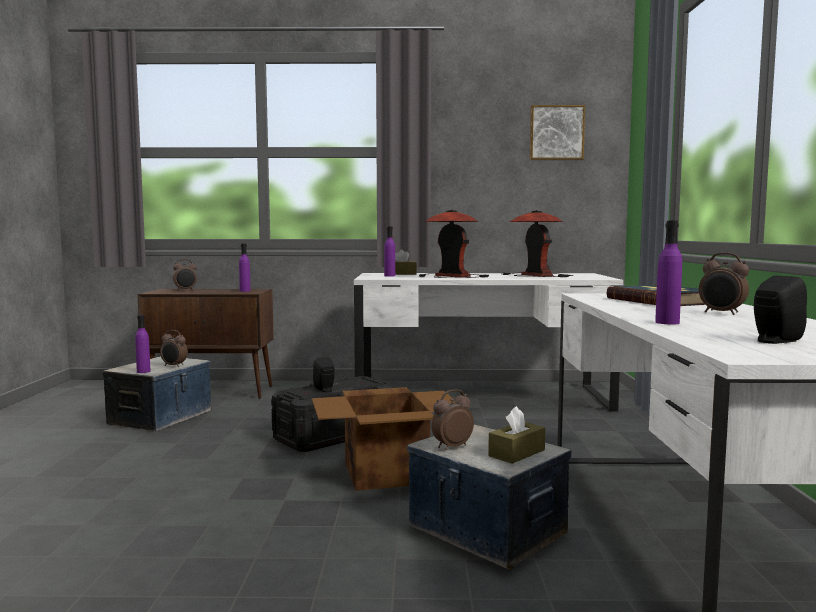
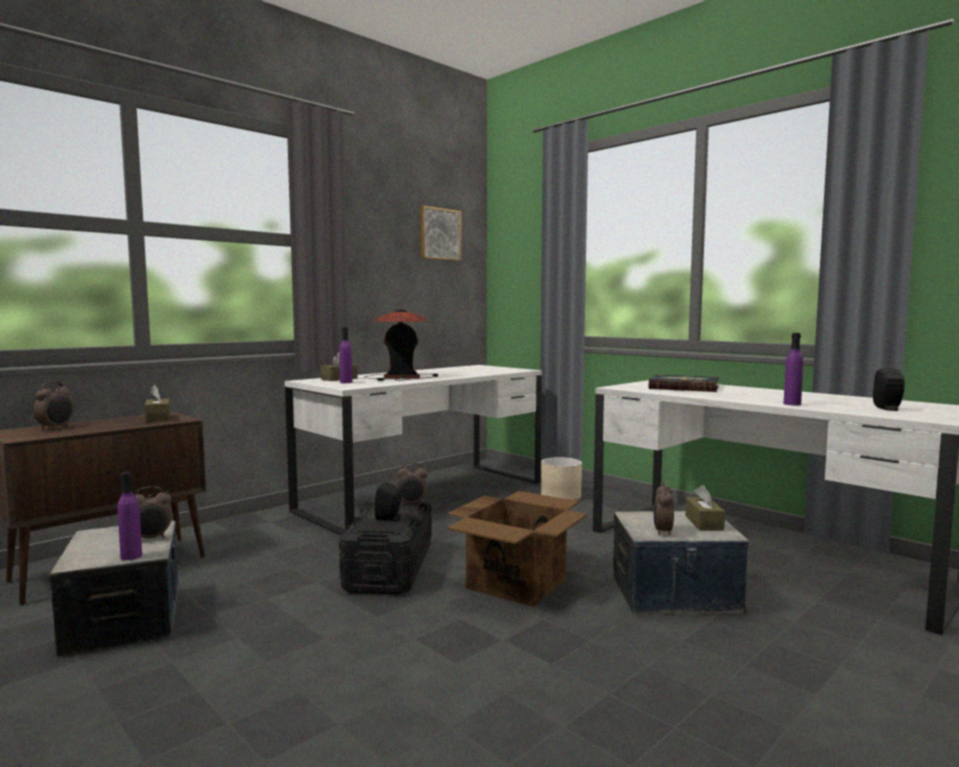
camera: 45 degrees left, 0 degrees up
(245, 291) = (158, 418): purple bottle -> brown tissue box
(537, 275) = (457, 370): table lamp -> none
(607, 427) = (561, 496): none -> beige planter
(721, 313) = (764, 393): alarm clock -> alarm clock (412, 504)

